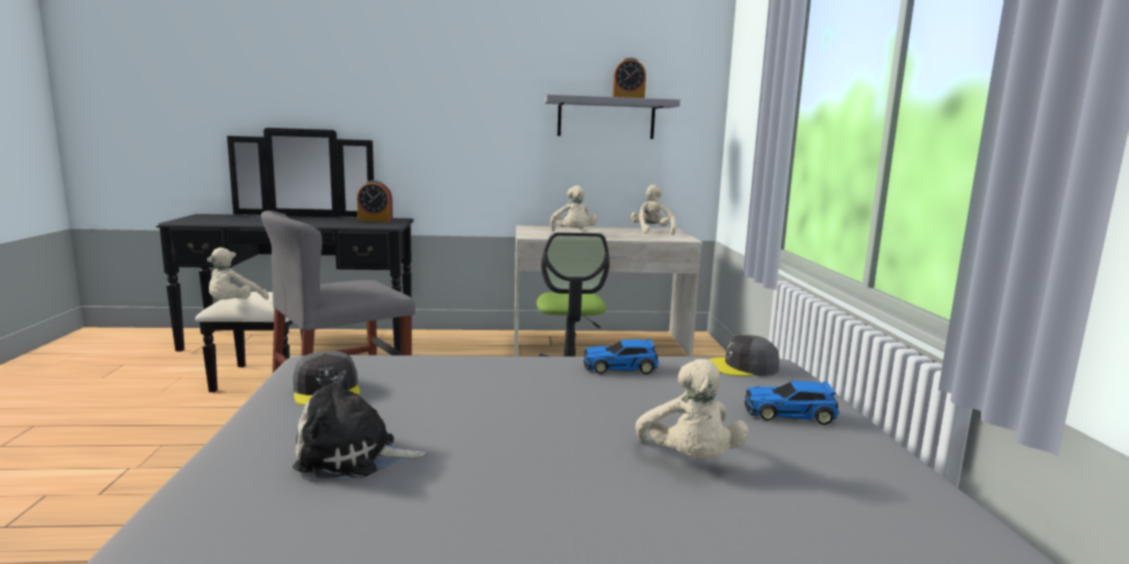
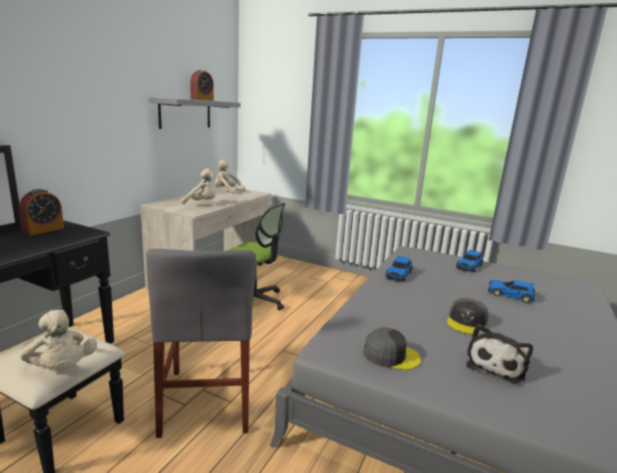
camera: 60 degrees left, 5 degrees up
(689, 460) = (511, 295): beige plush toy -> toy car
(743, 367) = (411, 255): grey cap -> grey cap (467, 322)

